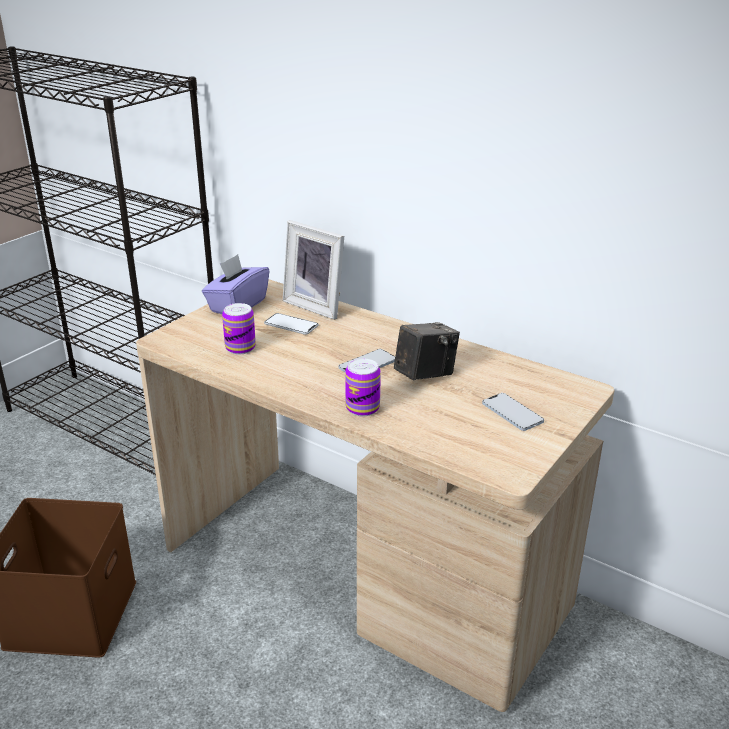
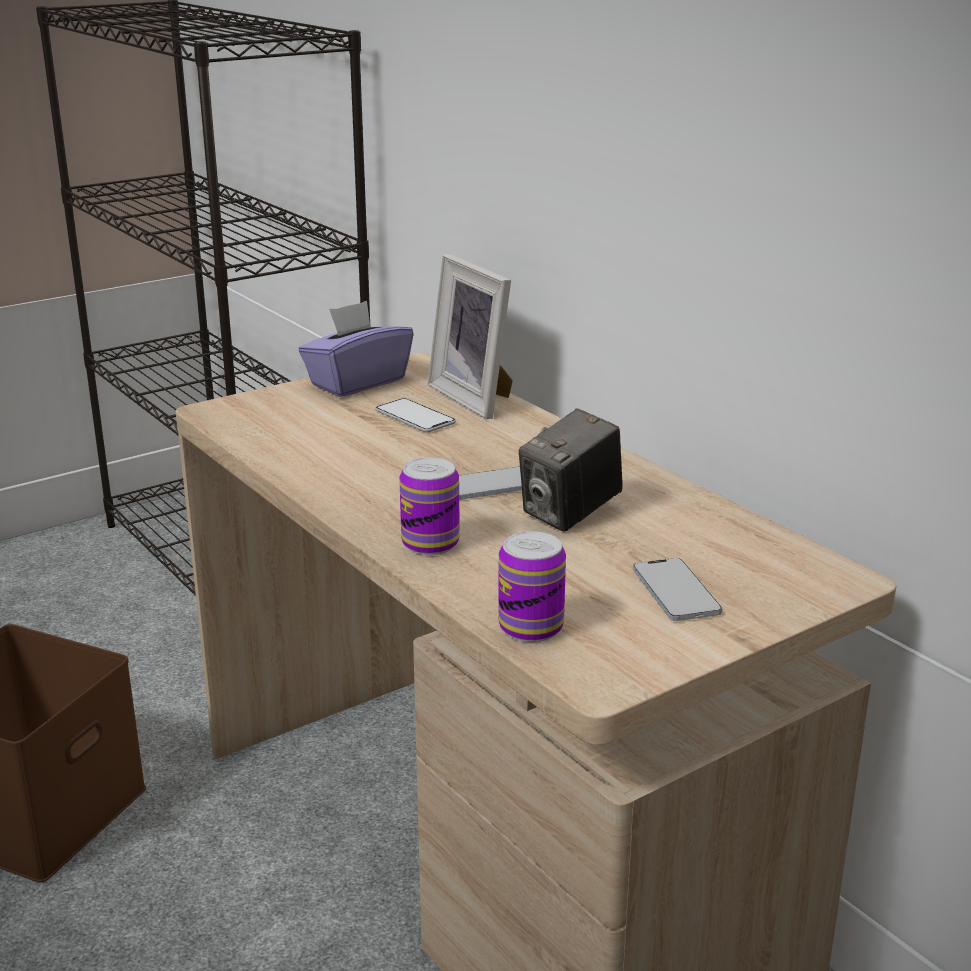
camera: 20 degrees right, 5 degrees down
(240, 348) = (314, 436): can -> can (531, 627)
(425, 375) = (570, 514): camera -> camera turned 150 degrees clockwise

